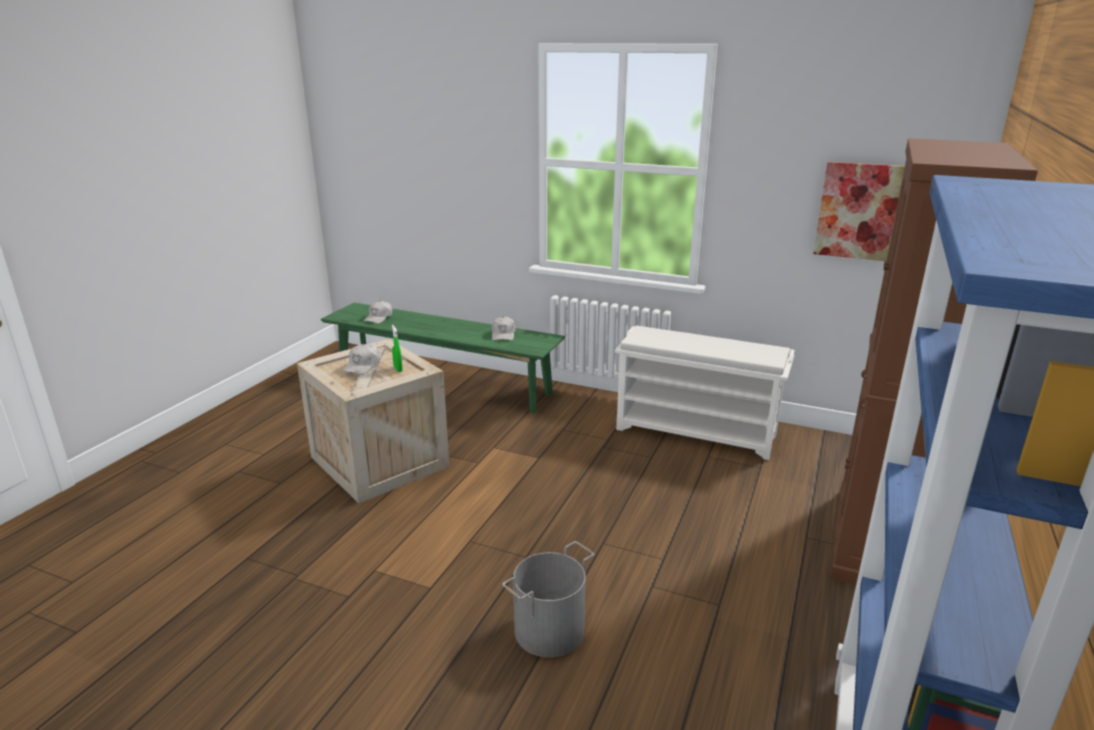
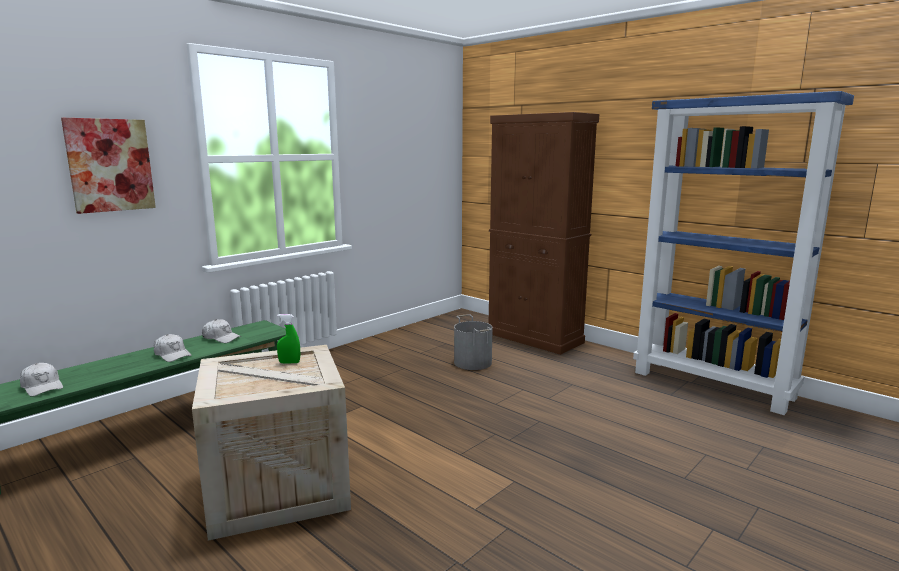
camera: 70 degrees left, 10 degrees down
(362, 366) = (260, 375): white cap -> white cap (172, 355)
(550, 631) = (581, 438): grey bucket -> grey bucket (473, 362)
(697, 432) = (387, 348): white shoe rack -> none
(859, 211) = (419, 173): picture -> picture (110, 165)

